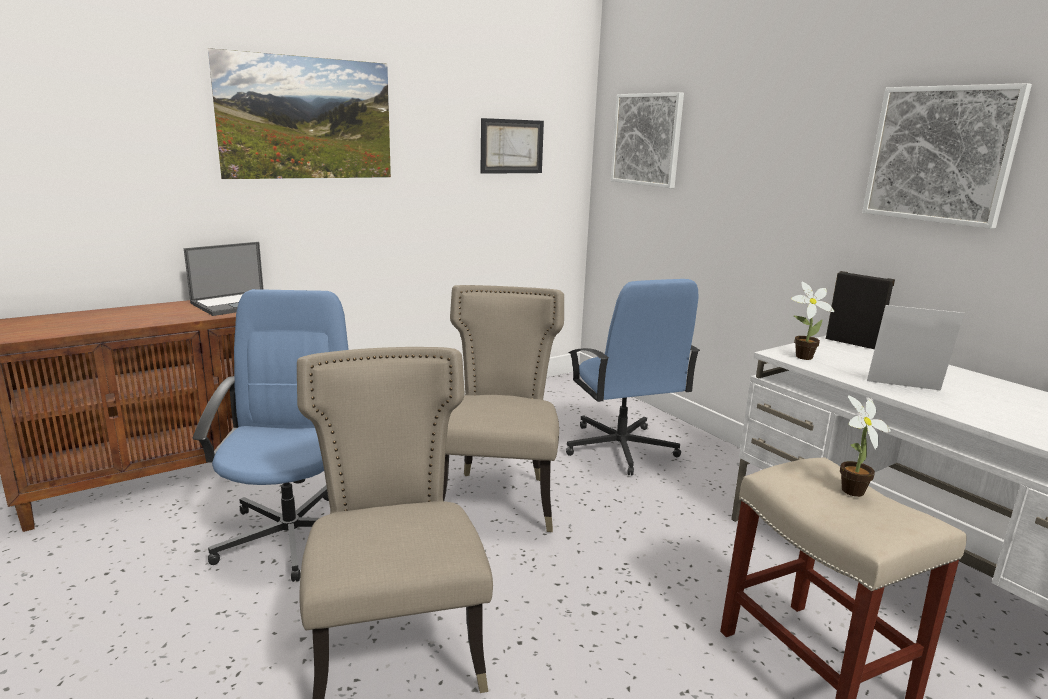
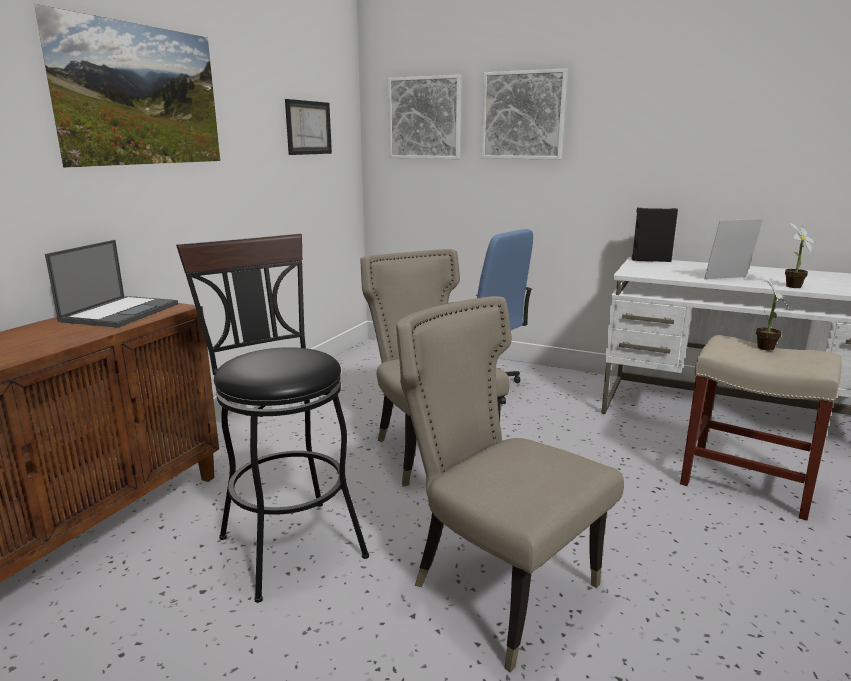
camera: 30 degrees left, 0 degrees up
(293, 534) = (287, 540): blue office chair -> black stool
(801, 357) = (644, 273): potted plant -> potted plant (791, 287)
(940, 155) = (695, 115): picture -> picture (523, 115)

